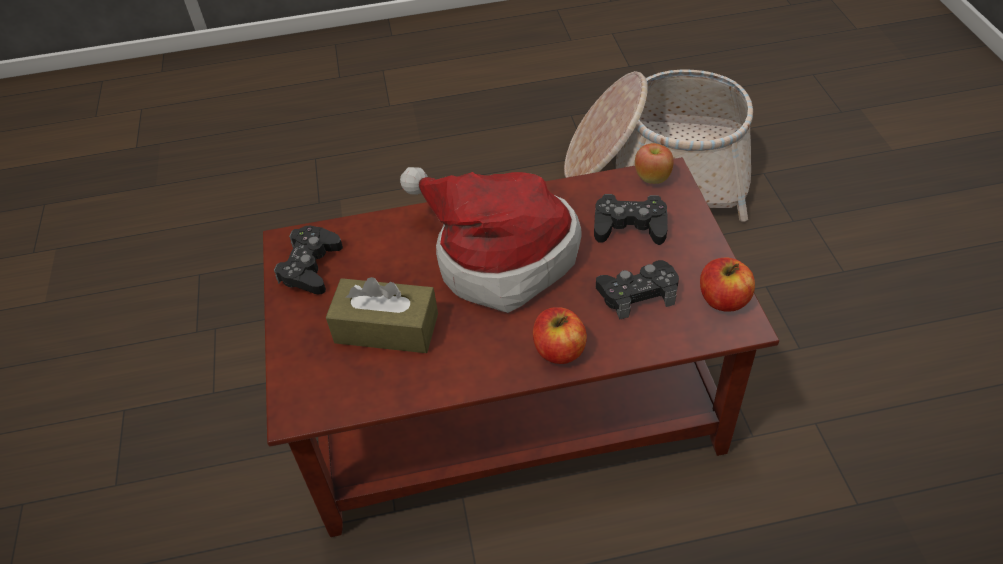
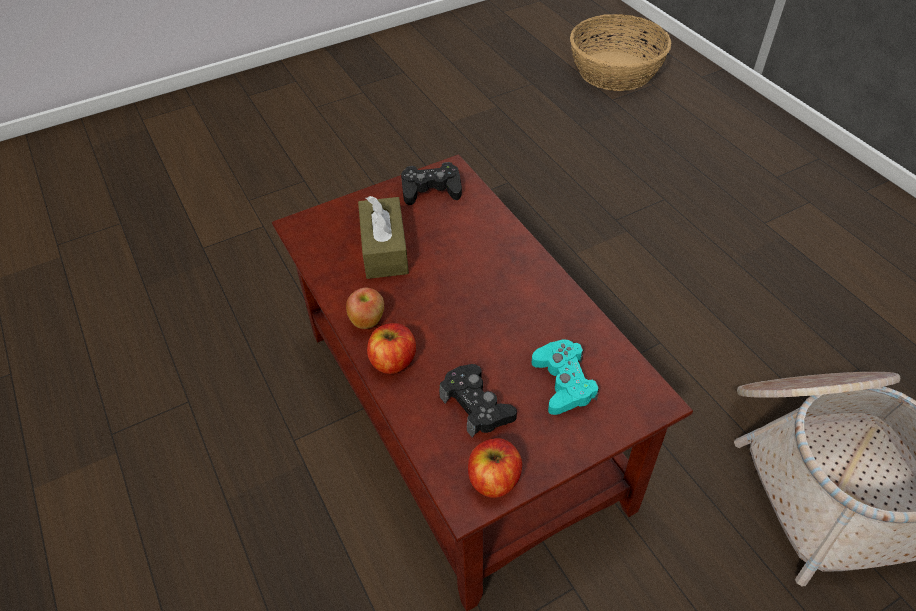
camera: 70 degrees right, 0 degrees up
(90, 129) = (615, 71): none -> basket
(497, 256) = (484, 294): hat -> none
(629, 226) = (563, 382): black game controller -> turquoise game controller
(652, 178) = (643, 388): apple -> apple (368, 321)

